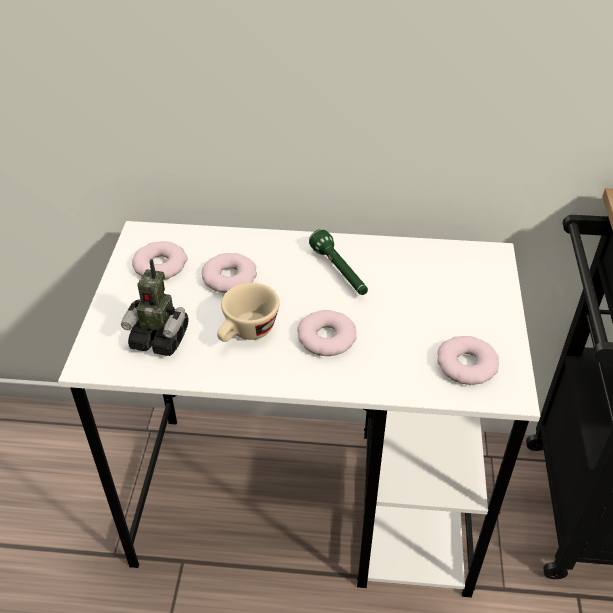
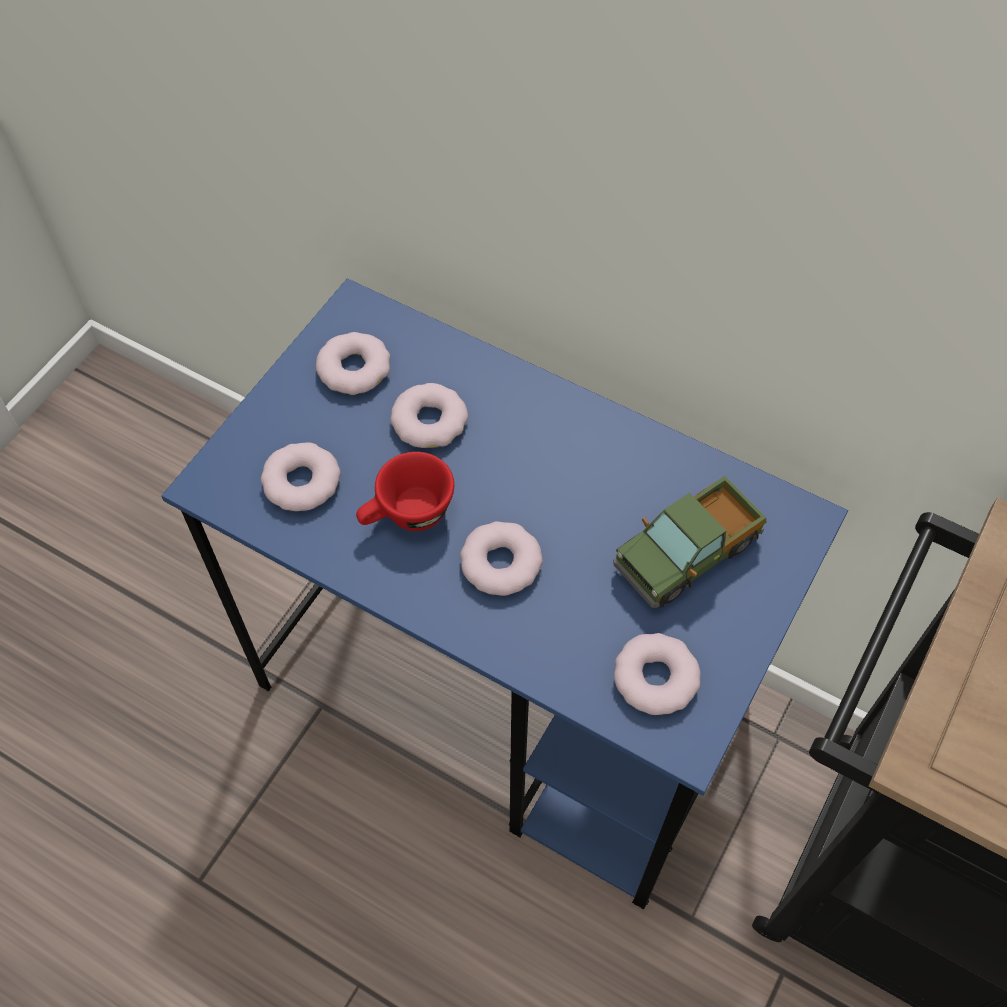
camera: 25 degrees right, 15 degrees up
(160, 338) = (301, 482): toy robot -> donut
(247, 333) = (407, 515): beige cup -> red cup
(309, 501) = (507, 695): white desk -> blue desk
(340, 272) = (575, 467): green flashlight -> none
(438, 294) = (687, 553): none -> toy truck

